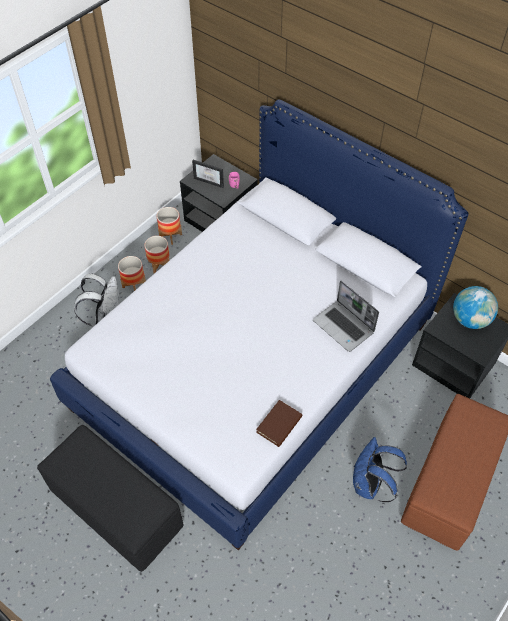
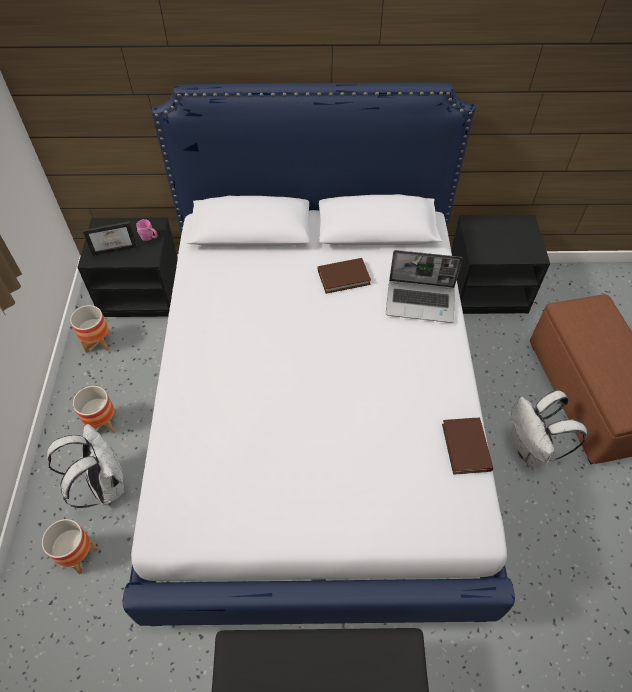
camera: 40 degrees left, 0 degrees up
(159, 265) = (113, 381): planter -> planter (78, 555)
(312, 281) = (343, 277): none -> brown book
(370, 485) = (530, 450): blue backpack -> white backpack
(470, 319) = (496, 230): globe -> none

